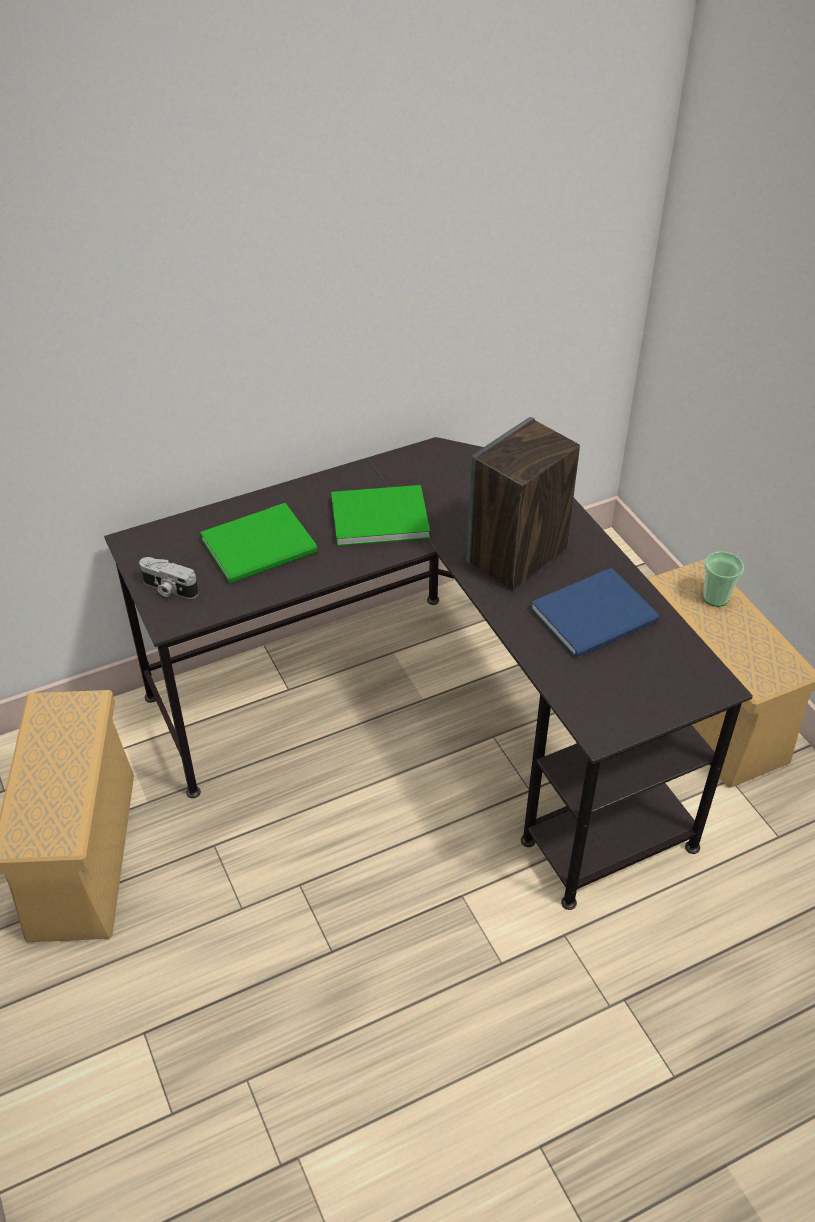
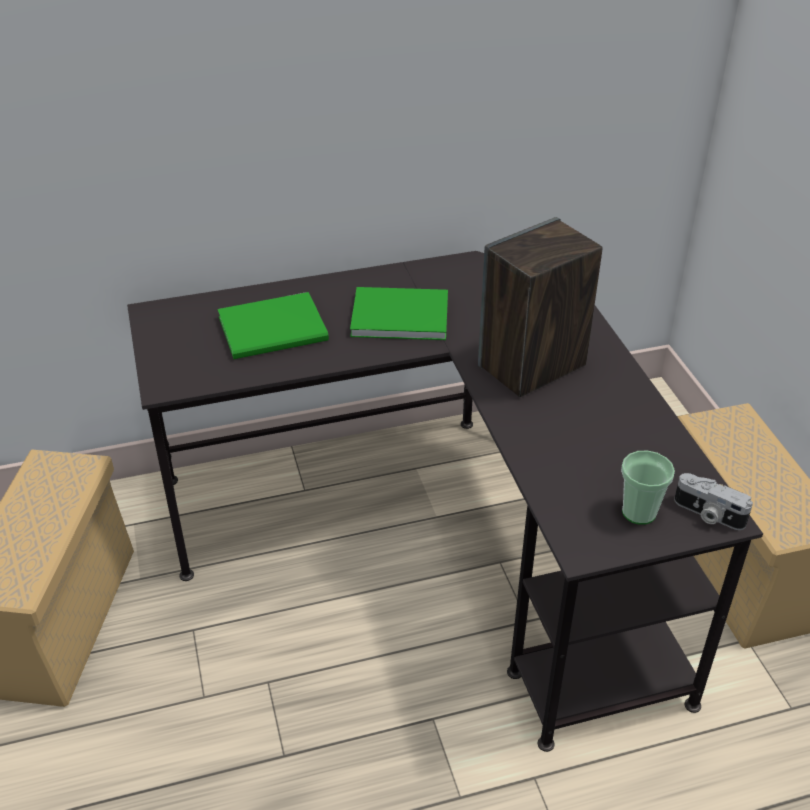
camera: 10 degrees right, 5 degrees down
(168, 589) = (172, 358): camera -> camera (708, 514)
(598, 616) = (605, 433): blue book -> none
(715, 598) = (749, 442): cup -> cup (639, 512)

